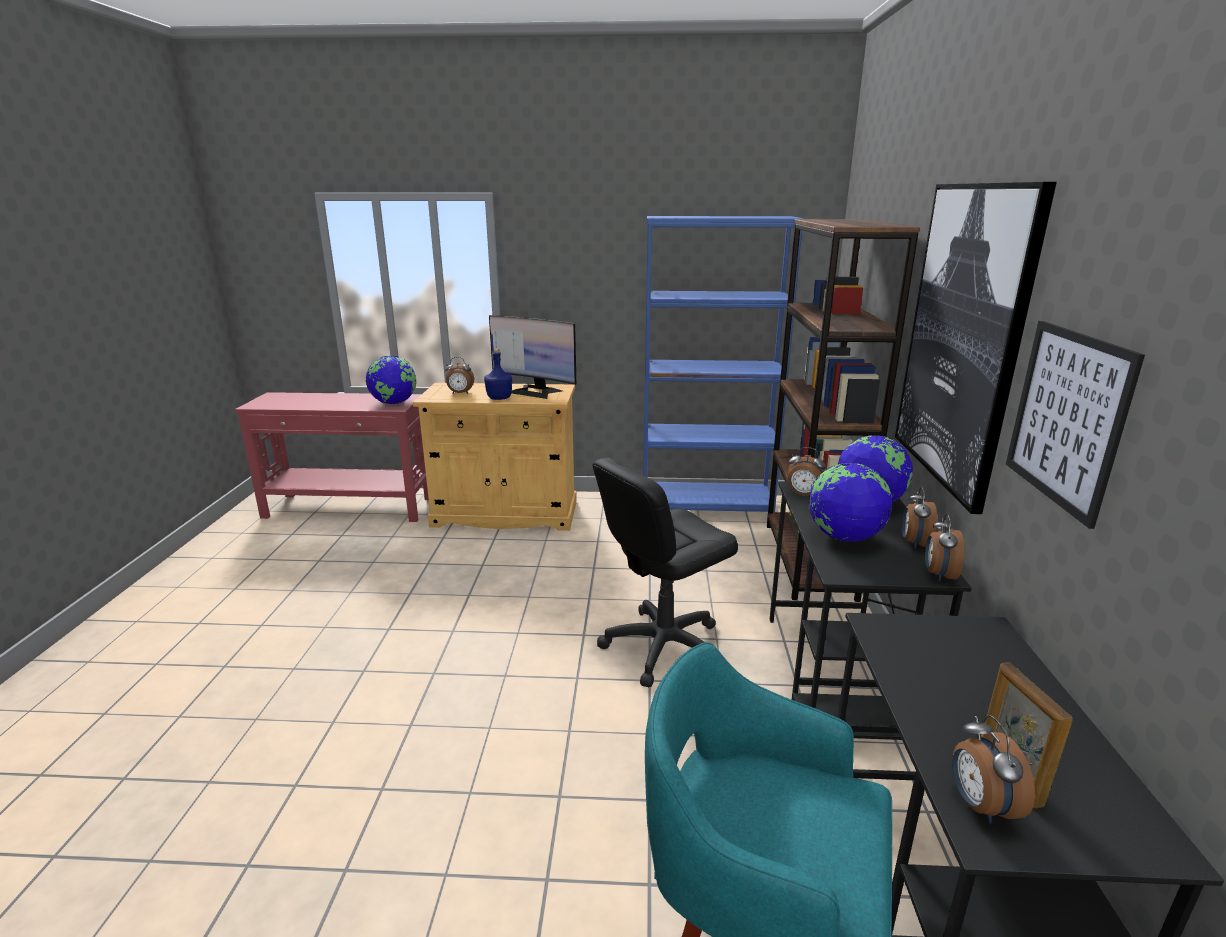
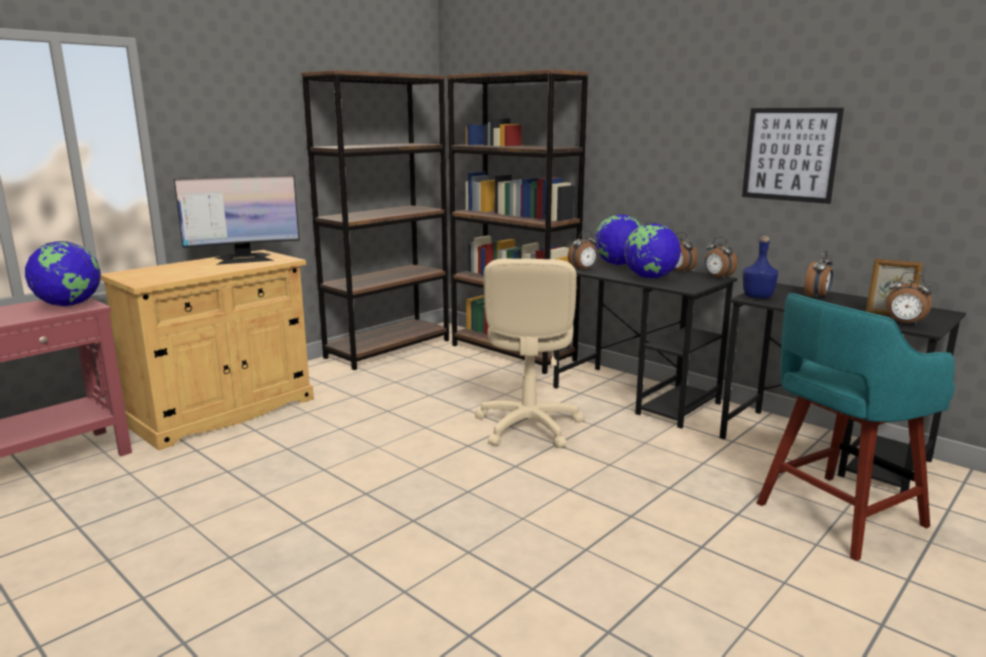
camera: 50 degrees left, 5 degrees down
(460, 393) = (167, 274): alarm clock -> alarm clock (817, 296)
(498, 398) = (224, 268): blue bottle -> blue bottle (758, 297)
(663, 646) = (528, 426): black office chair -> beige office chair
(706, 506) = (388, 349): blue bookcase -> brown bookcase
(963, 338) = (665, 135): picture -> none

